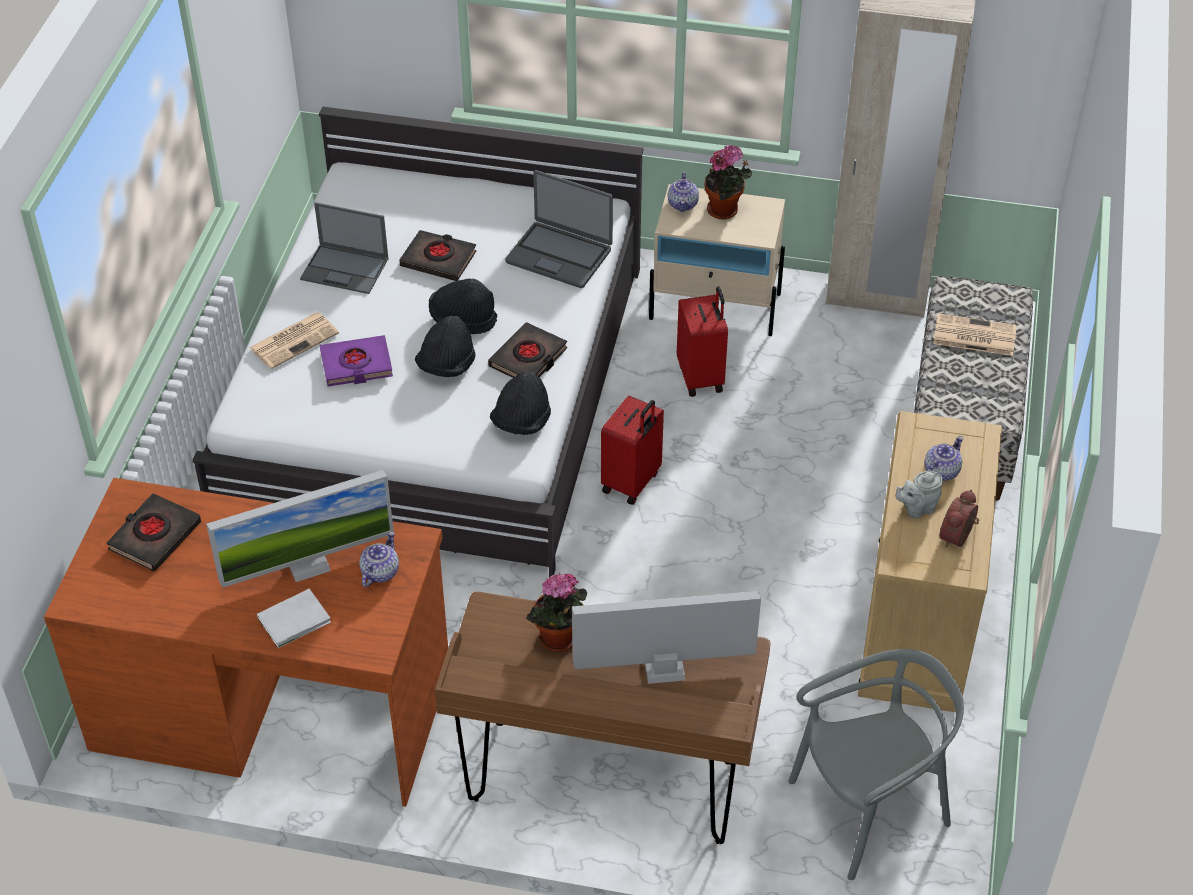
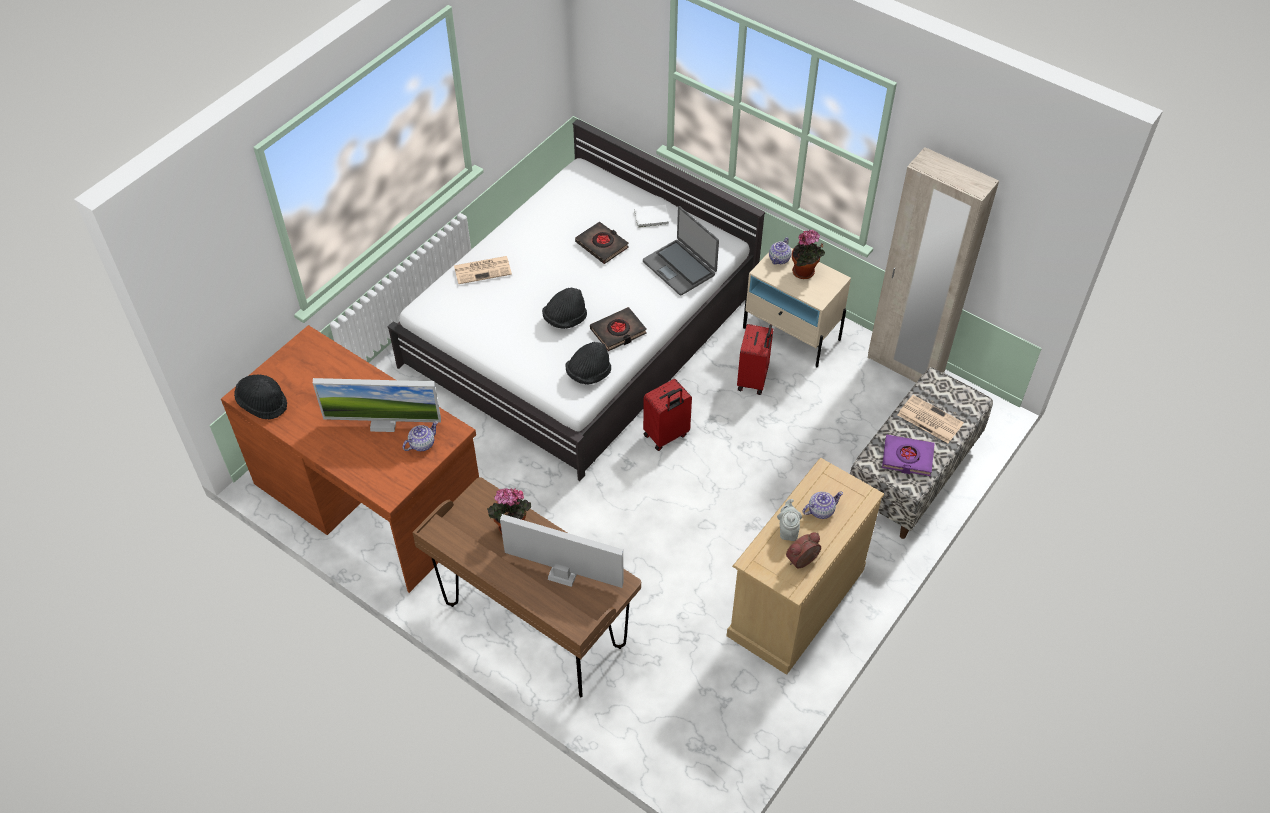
camera: 25 degrees right, 5 degrees up
(154, 536) = (309, 371): black book -> none
(296, 620) = (356, 456): white book -> white book (652, 218)
(346, 269) = (541, 232): laptop -> none
(356, 365) = (510, 299): purple book -> purple book (907, 458)
(463, 320) = (592, 292): black hat -> black hat (263, 403)
(869, 809) = (688, 714): grey chair -> none
(917, 508) = (788, 530): grey teapot -> grey teapot turned 90 degrees clockwise

